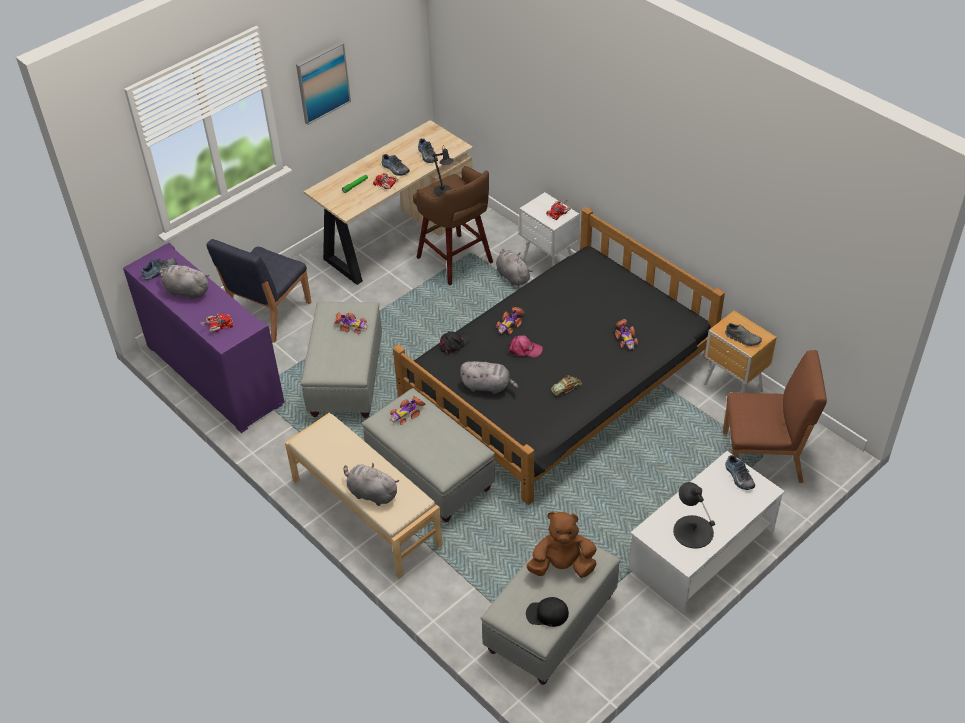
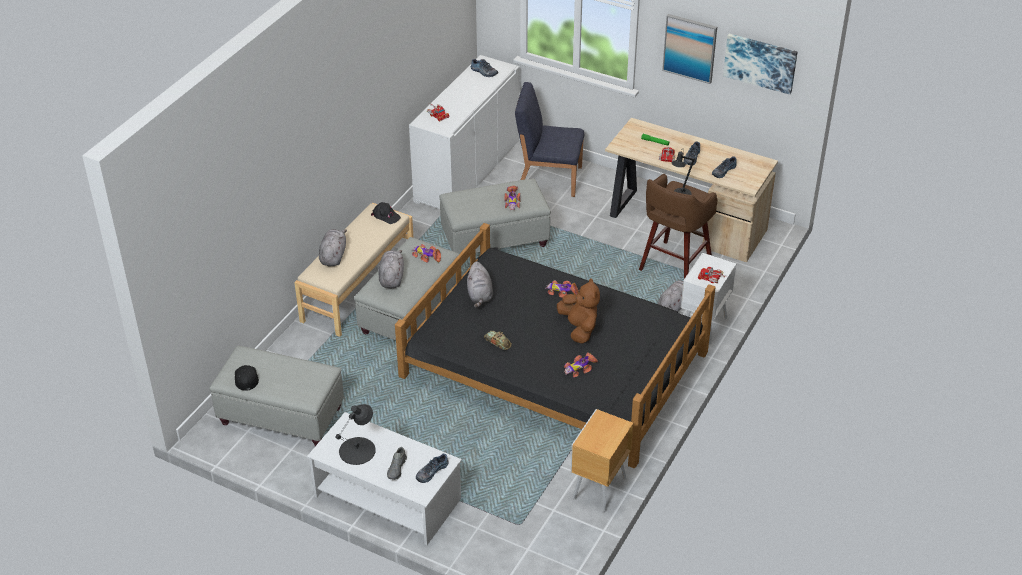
camera: 70 degrees right, 5 degrees down
(186, 291) = (468, 89): grey plush toy -> grey plush toy (391, 278)
(214, 375) = (467, 171): purple cabinet -> white cabinet
(383, 46) = (760, 62): none -> picture
(454, 344) = (521, 265): black cap -> black cap (385, 216)
(524, 349) = (534, 307): pink cap -> none
(562, 566) = (295, 377): brown plush toy -> brown plush toy (579, 328)
(742, 339) = (594, 434): grey shoe -> grey shoe (397, 469)
(763, 457) = (516, 525): brown chair -> none

